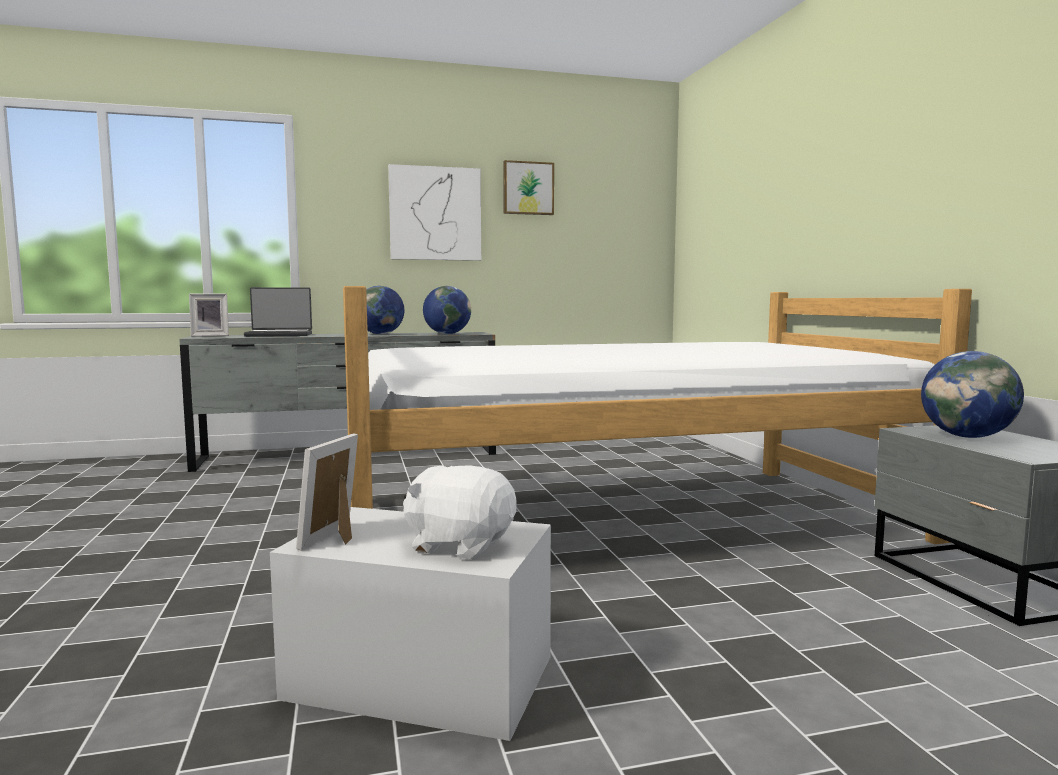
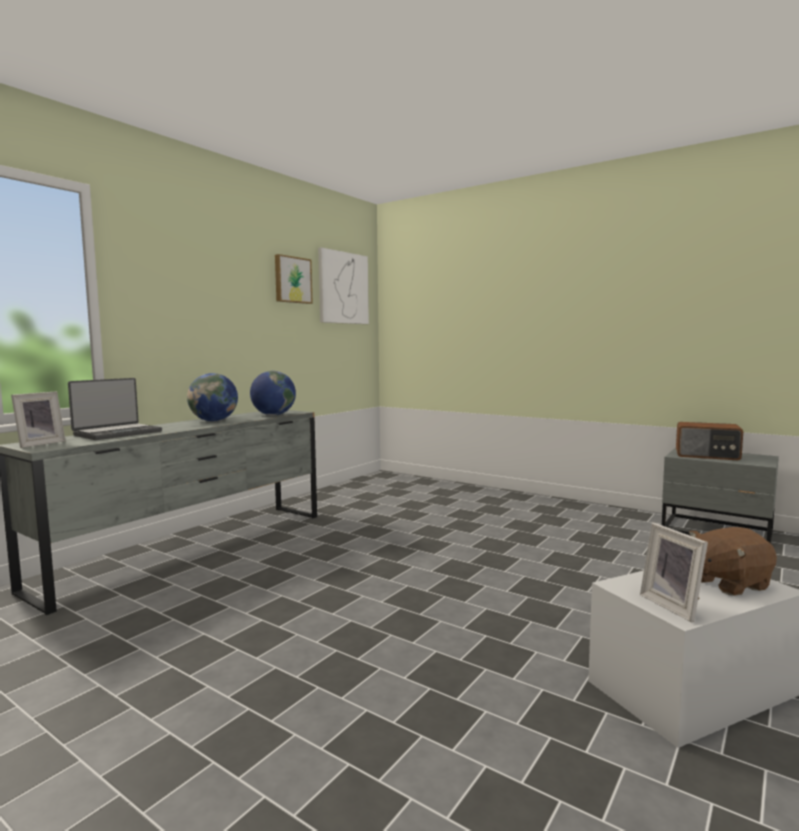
camera: 40 degrees left, 0 degrees up
(435, 214) = (225, 299): picture -> picture (343, 288)
(460, 544) = (728, 583): white plush toy -> brown plush toy
(624, 522) = (524, 546): bed -> none
(967, 436) = (707, 455): globe -> radio

